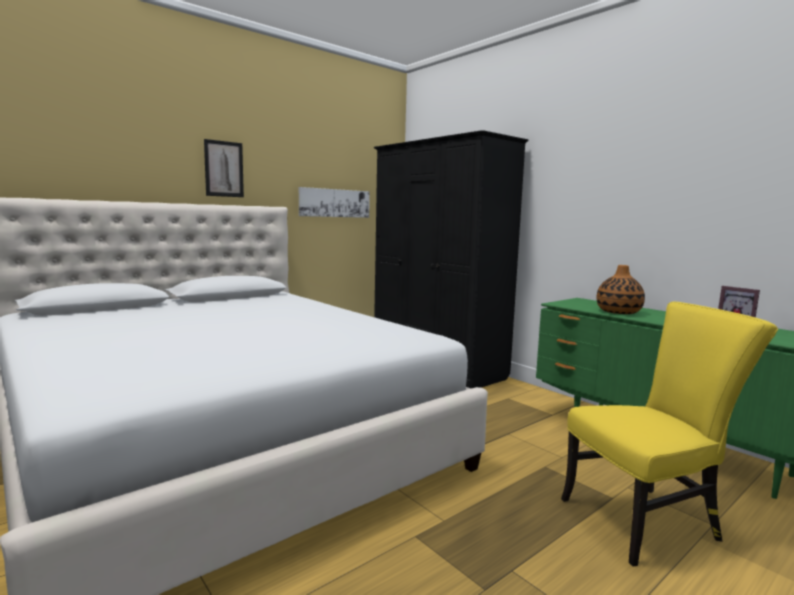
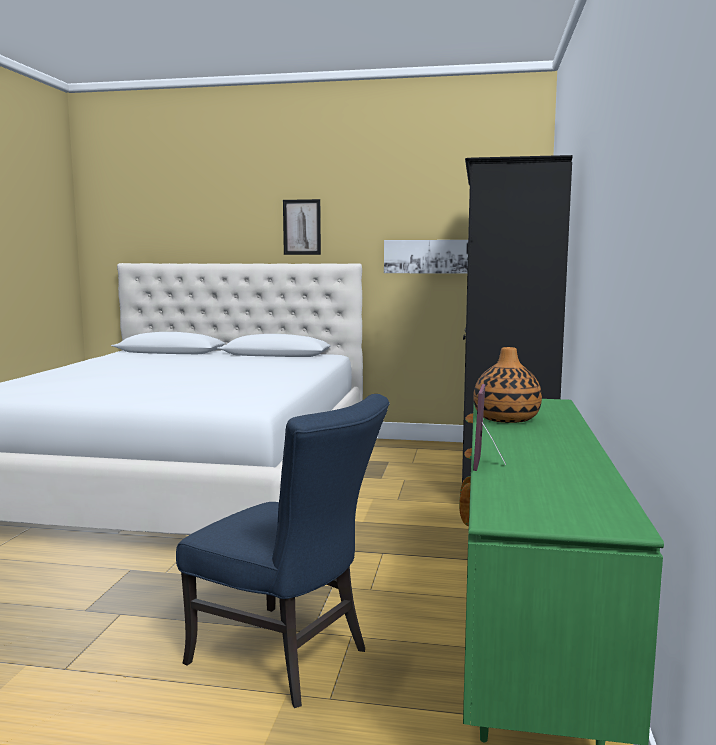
camera: 50 degrees right, 0 degrees up
(647, 519) = (288, 657): yellow chair -> blue chair

